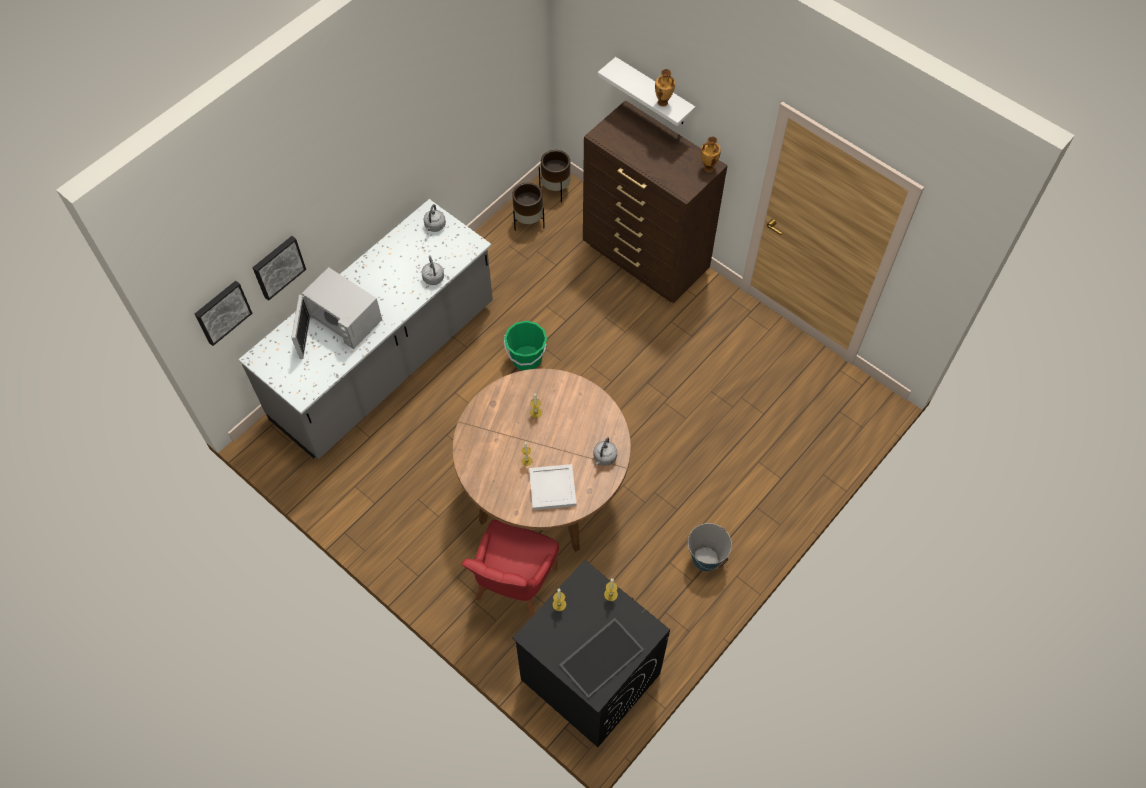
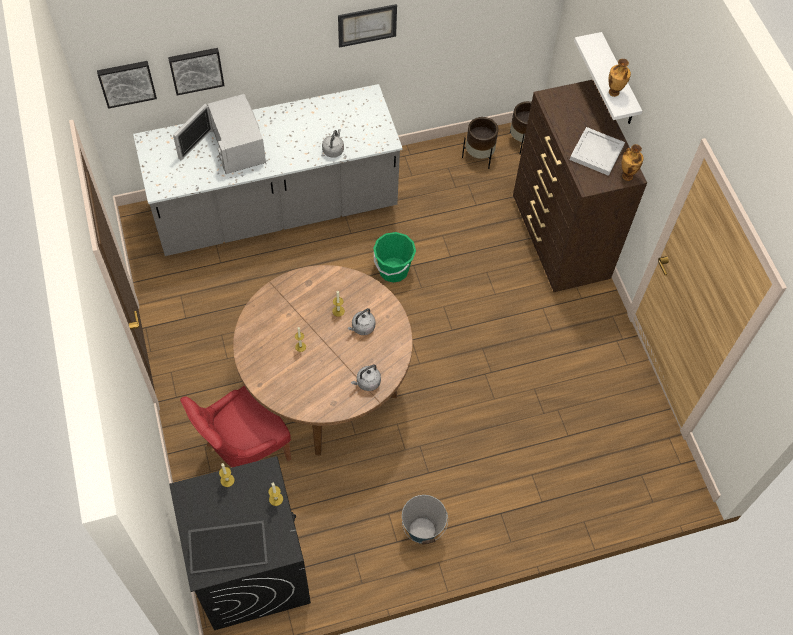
camera: 30 degrees right, 0 degrees up
(407, 148) = (367, 25): none -> picture
(434, 226) = (366, 109): grey kettle -> grey kettle (362, 327)
(551, 487) = (304, 381): white tray -> white tray (596, 152)

